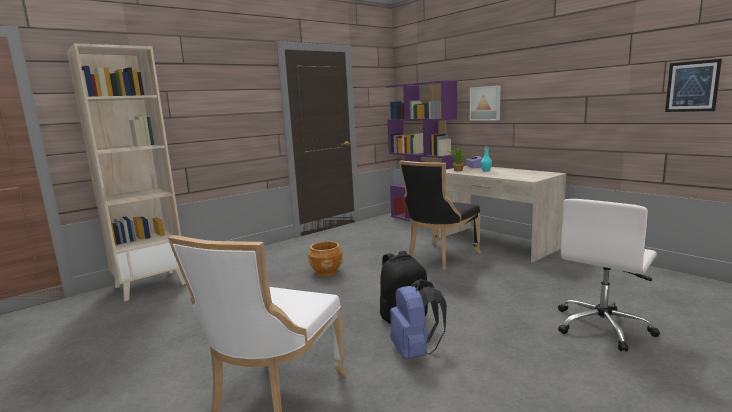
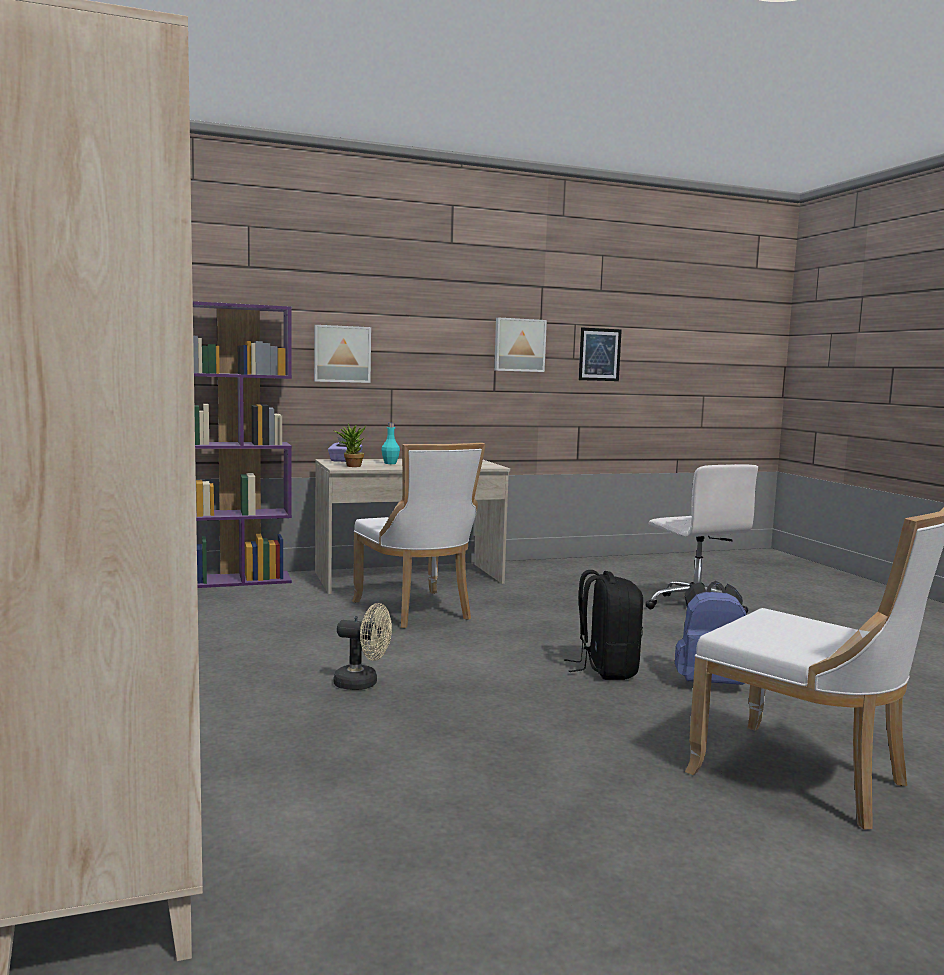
camera: 70 degrees left, 5 degrees down
(326, 272) = (363, 683): brown planter -> beige fan
(440, 257) = (417, 611): black chair -> white chair
(606, 86) = (519, 345): none -> picture

